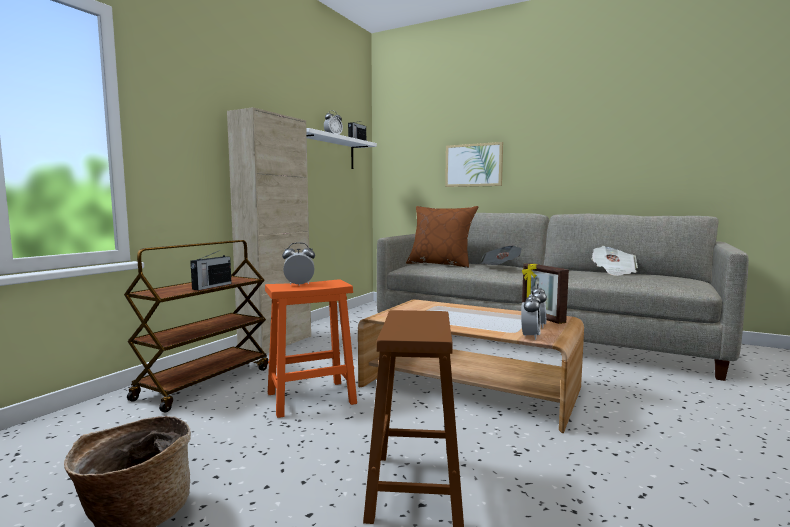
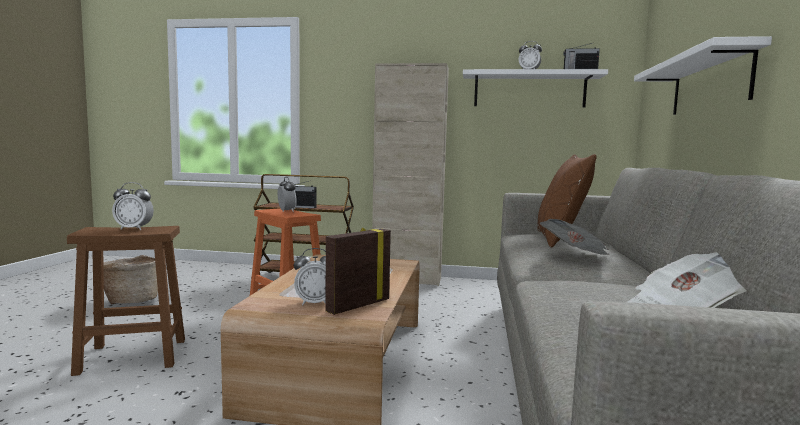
camera: 70 degrees right, 0 degrees up
(473, 165) = (709, 84): picture -> white shelf
(530, 336) = (261, 300): alarm clock -> alarm clock (134, 229)

